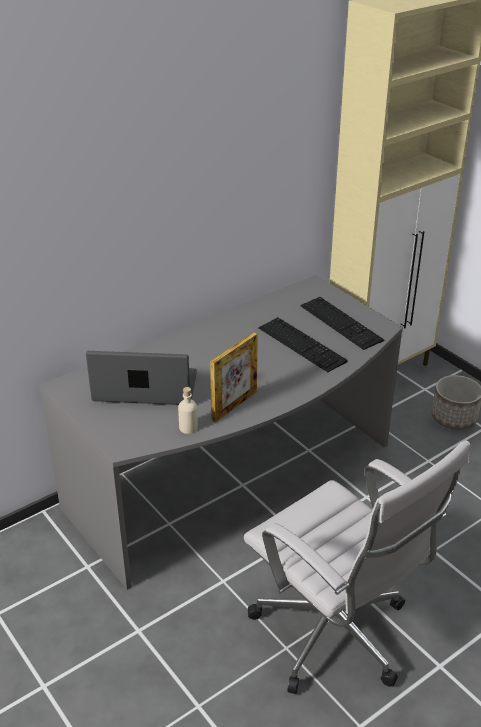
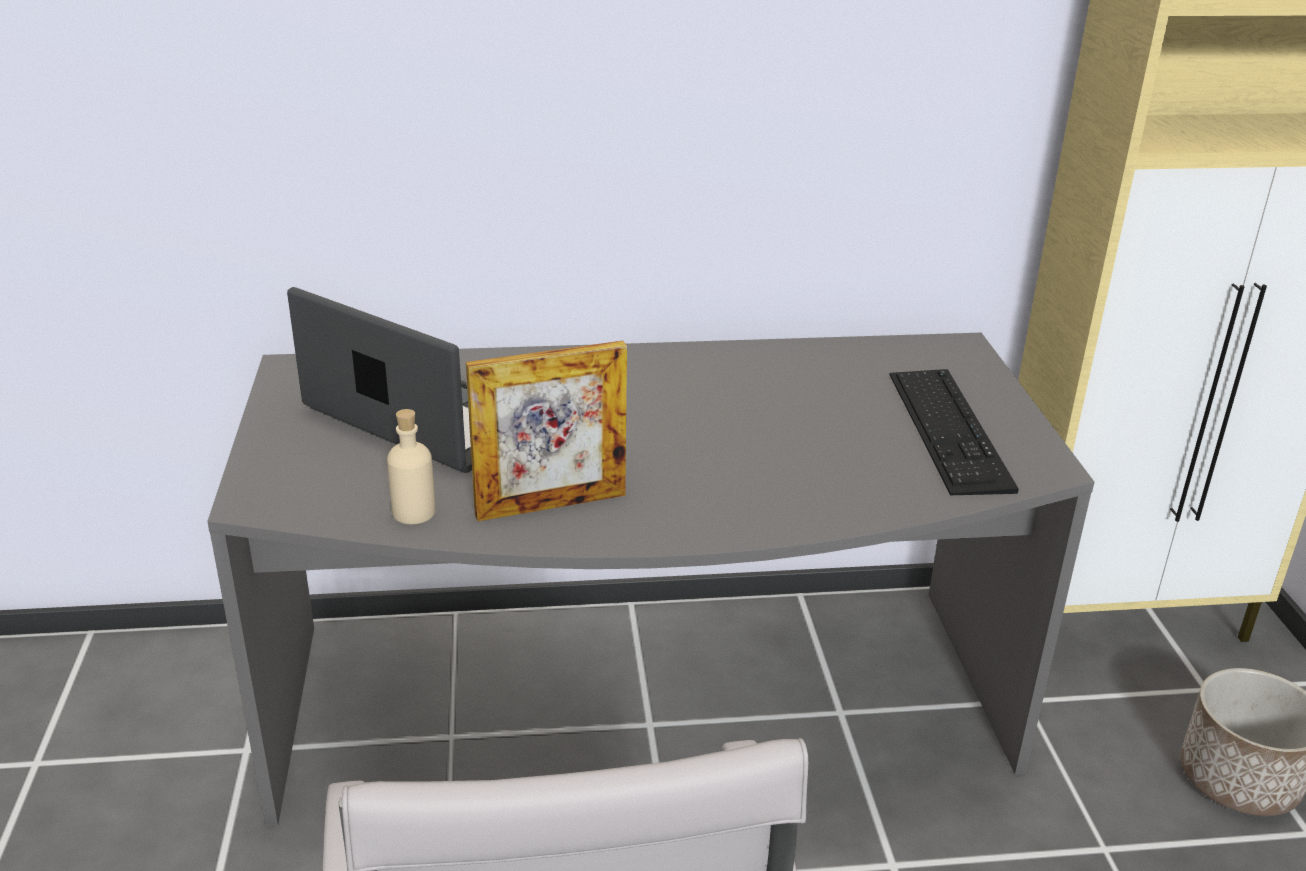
camera: 30 degrees right, 5 degrees down
(301, 344) = (817, 441): keyboard -> none

